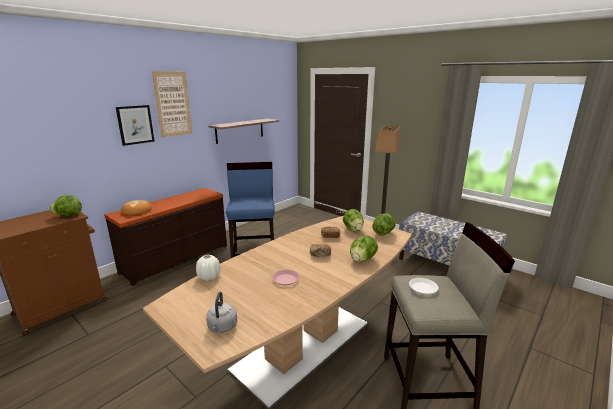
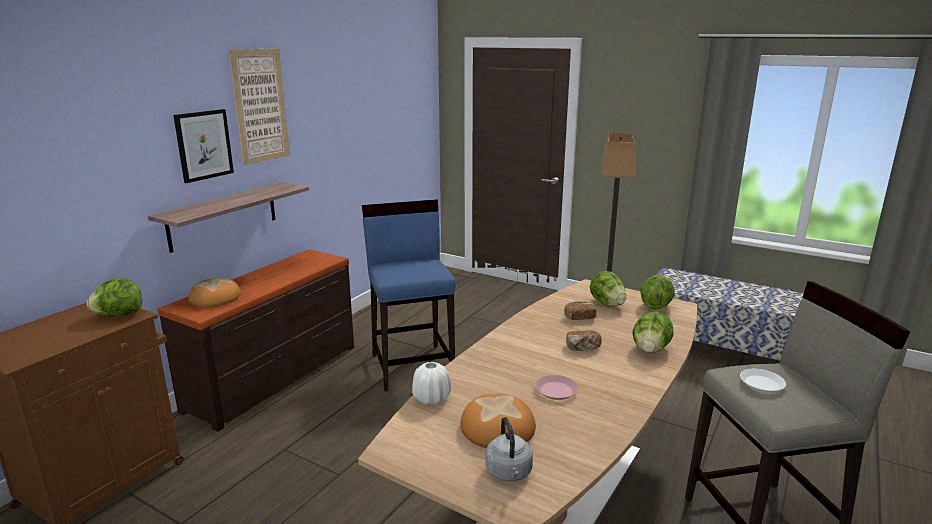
camera: 10 degrees left, 0 degrees up
(235, 299) = (498, 428): none -> bread
(240, 130) = (358, 147): shelf -> shelf (223, 216)

